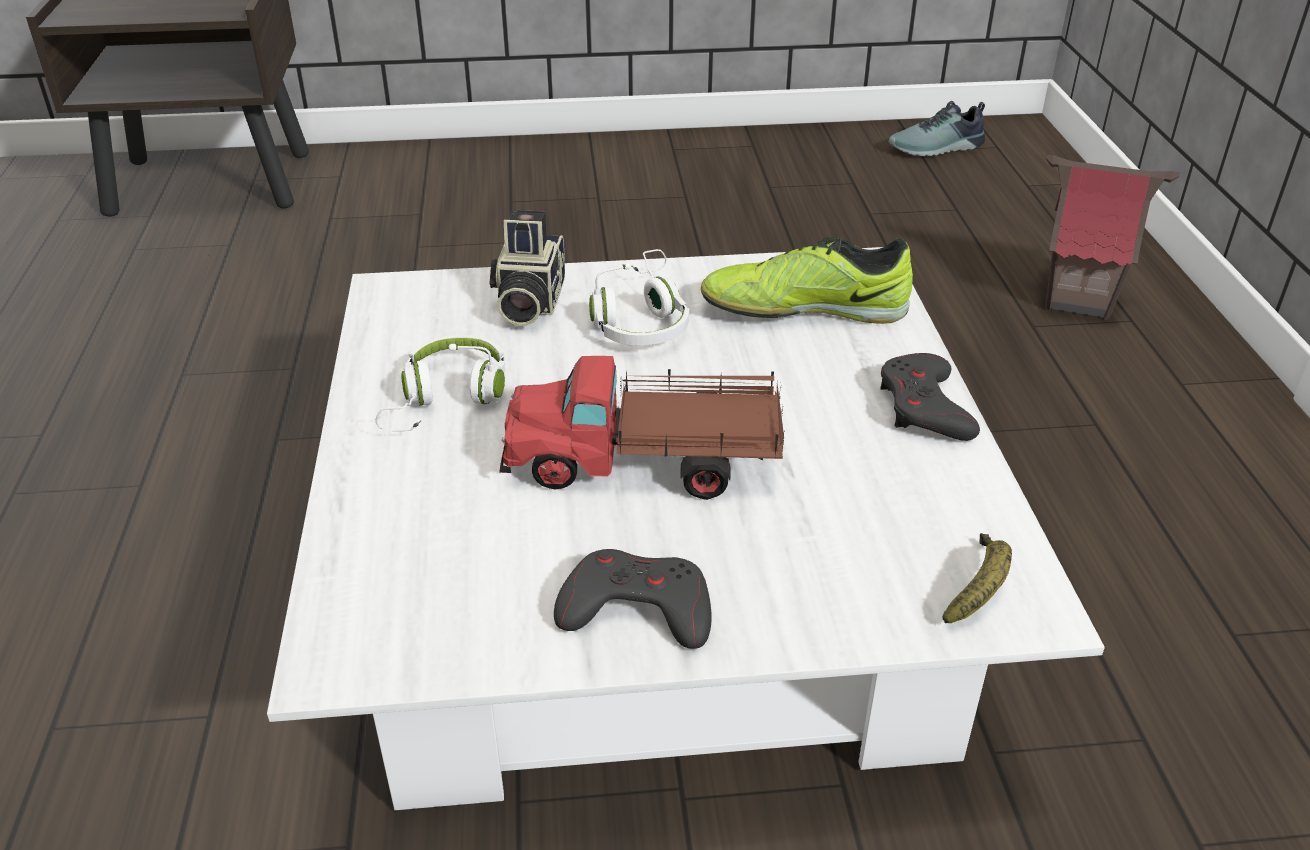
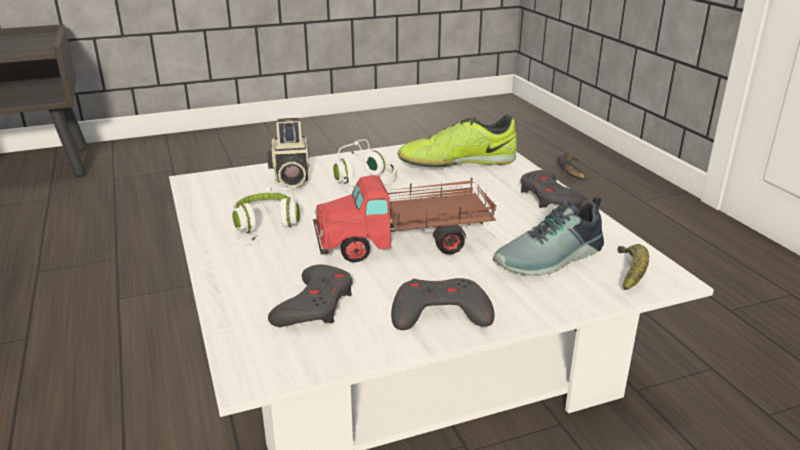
camera: 15 degrees left, 10 degrees down
(463, 558) = (315, 304): none -> grey game controller
(937, 148) = (464, 112): shoe -> shoe (552, 259)
(1078, 298) = (571, 169): toy house -> banana

